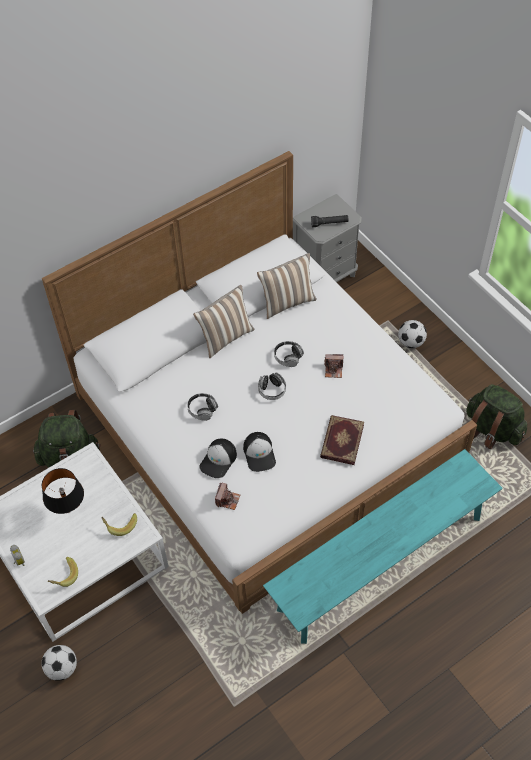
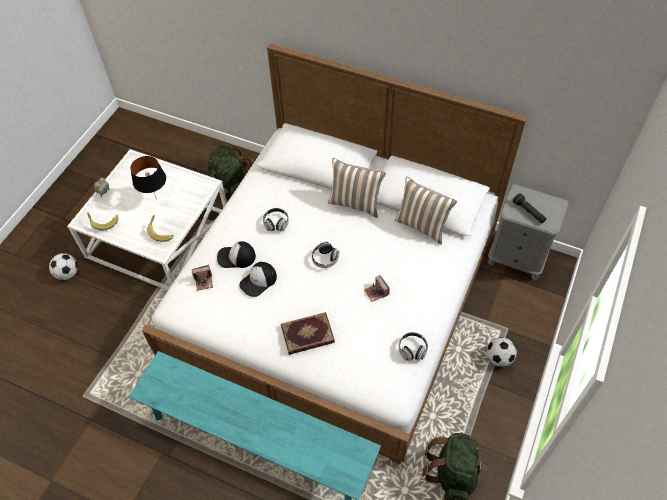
camera: 60 degrees right, 0 degrees up
(288, 357) = (366, 254): headphones -> headphones (412, 350)

